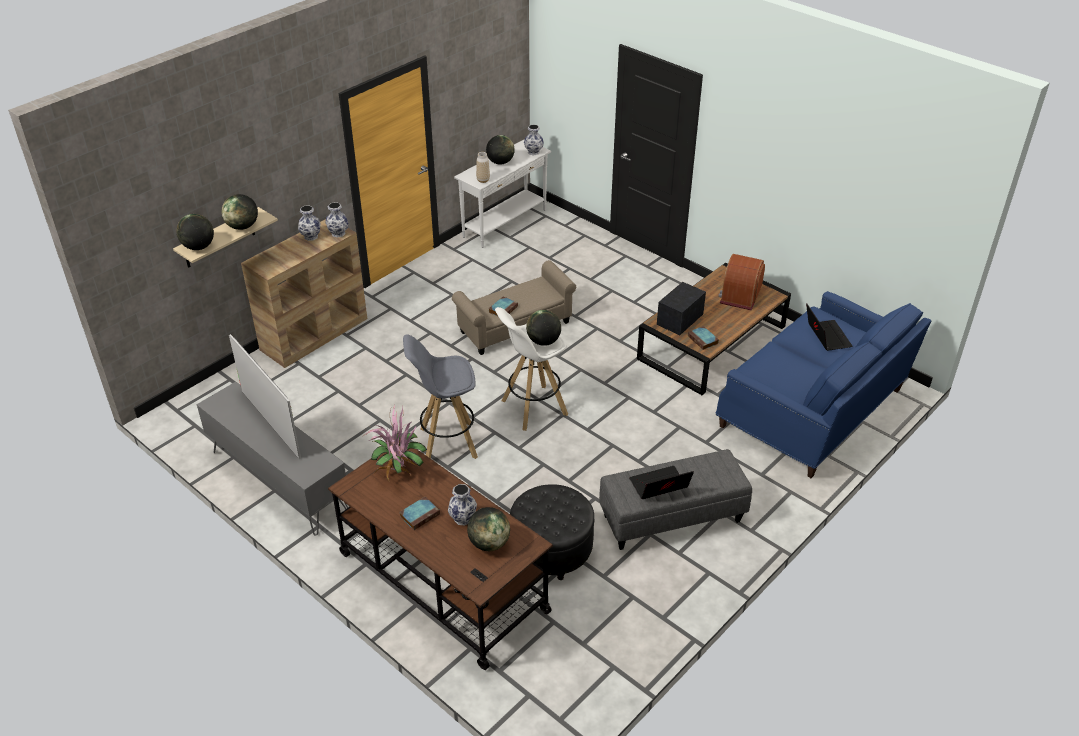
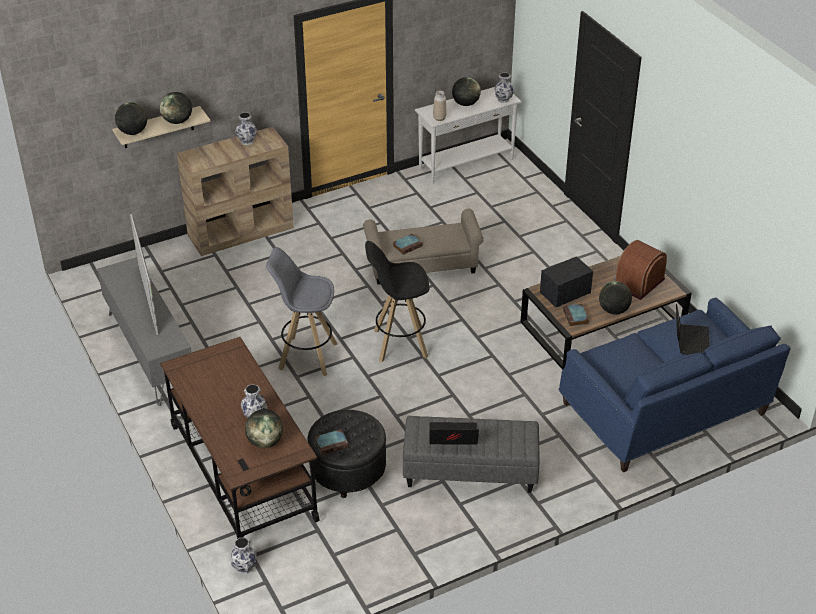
camera: 20 degrees right, 0 degrees up
(338, 233) = (272, 143): vase -> vase (244, 567)
(398, 471) = (223, 364): potted plant -> none
(420, 515) = (222, 404): book -> book (332, 443)
(532, 408) = (398, 343): white stool -> black stool
(543, 341) = (408, 282): globe -> globe (613, 310)

